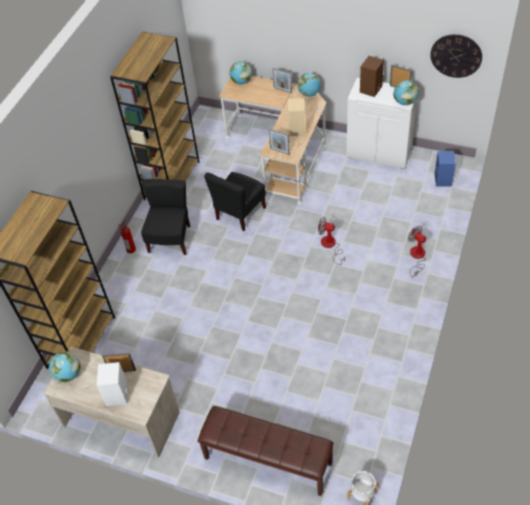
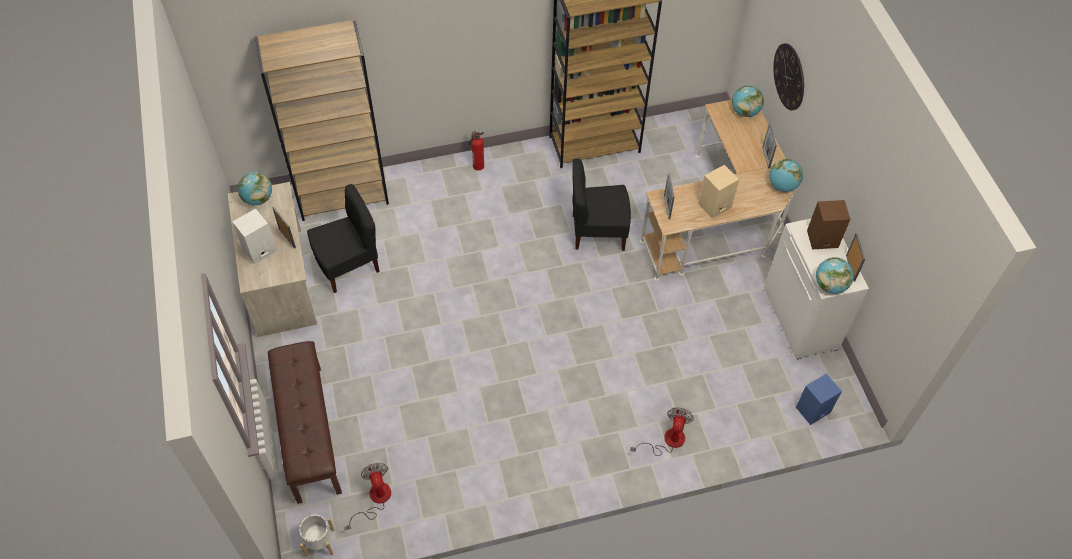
camera: 50 degrees right, 5 degrees up
(170, 239) = (516, 191): black chair -> black chair (348, 265)
(330, 246) = (617, 343): fan -> fan (375, 500)
(456, 56) = (913, 289): wall clock -> wall clock (789, 76)

